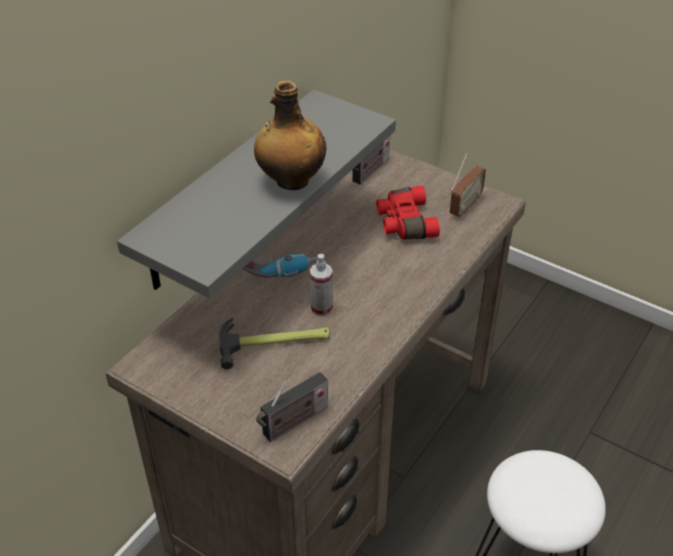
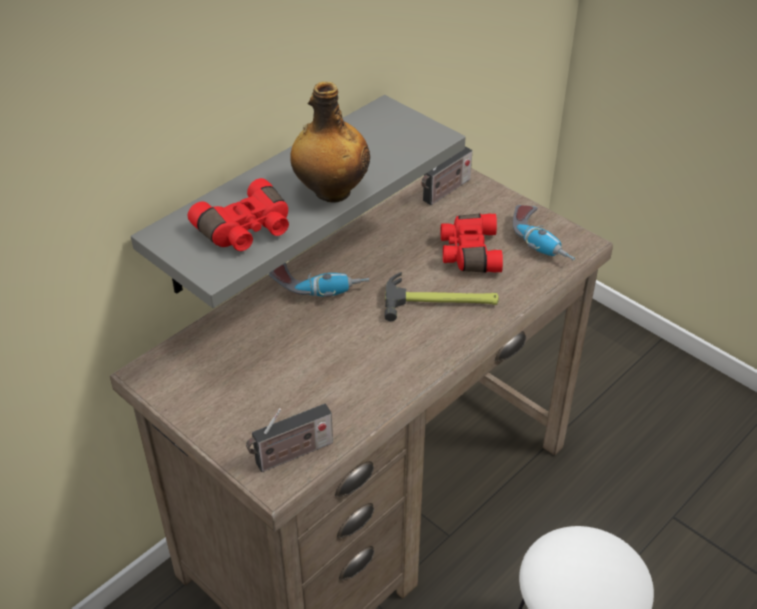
camera: 10 degrees right, 0 degrees up
(224, 224) = (246, 230): none -> red binoculars
(275, 342) = (294, 366): hammer -> hammer (441, 302)
(321, 308) = (353, 335): spray bottle -> none
(465, 206) = (542, 242): radio -> power drill

